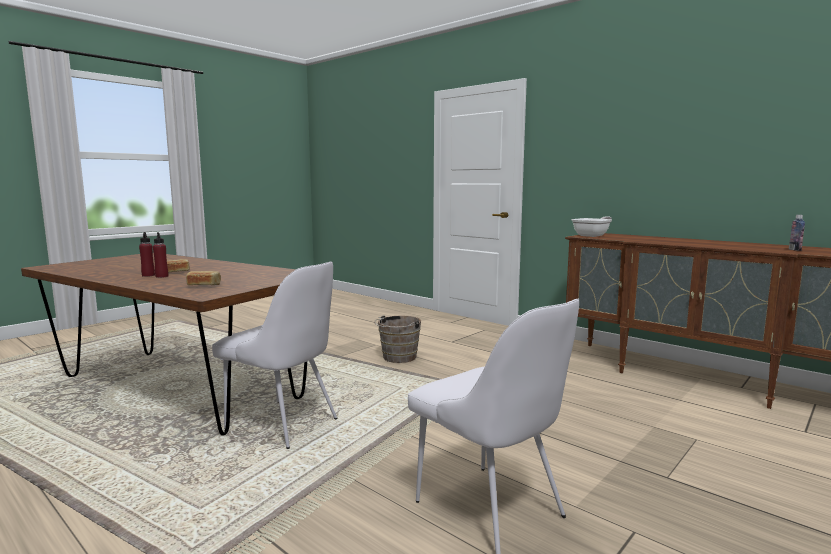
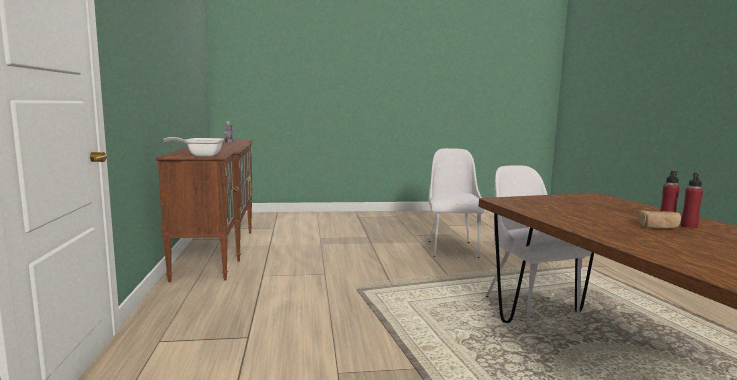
camera: 140 degrees left, 0 degrees up
(204, 285) = (604, 203): bread -> none
(397, 358) = (353, 336): brown bucket -> none

